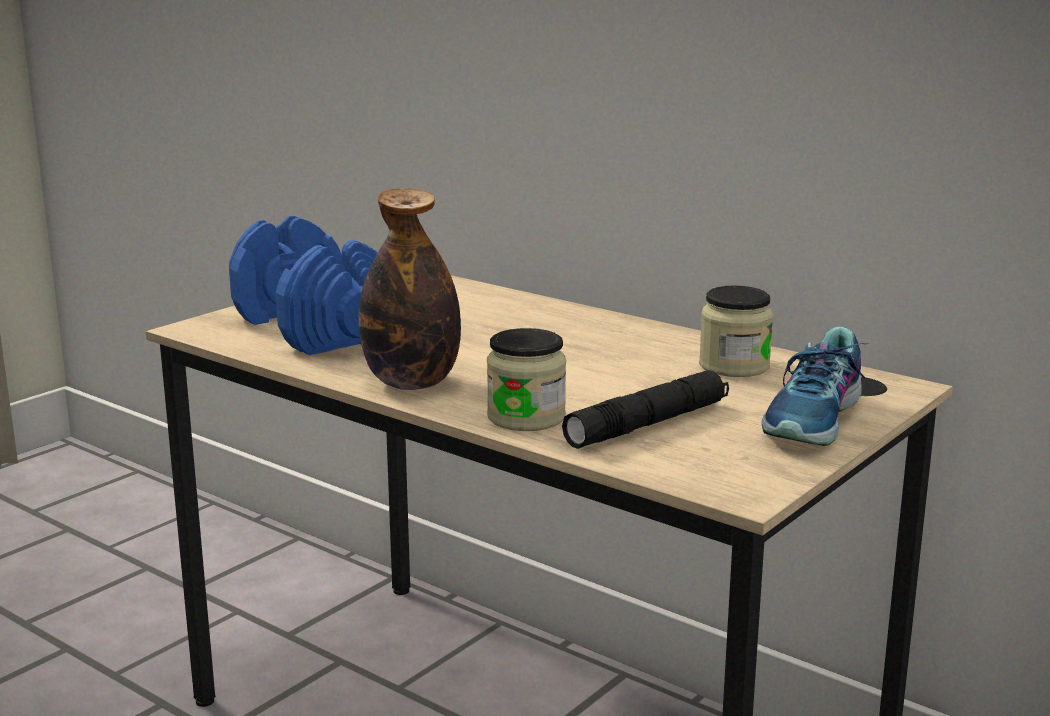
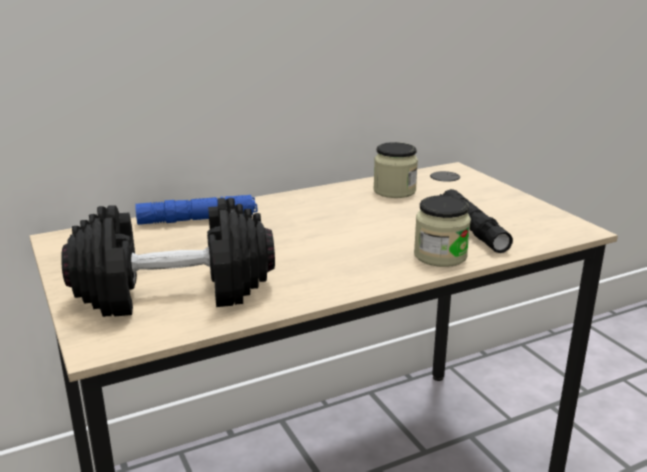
camera: 65 degrees left, 5 degrees up
(314, 328) = (175, 291): blue dumbbell -> black dumbbell
(412, 383) = (345, 277): bottle -> none
(498, 301) = (198, 219): none -> blue flashlight
(816, 419) = (489, 193): shoe -> none

